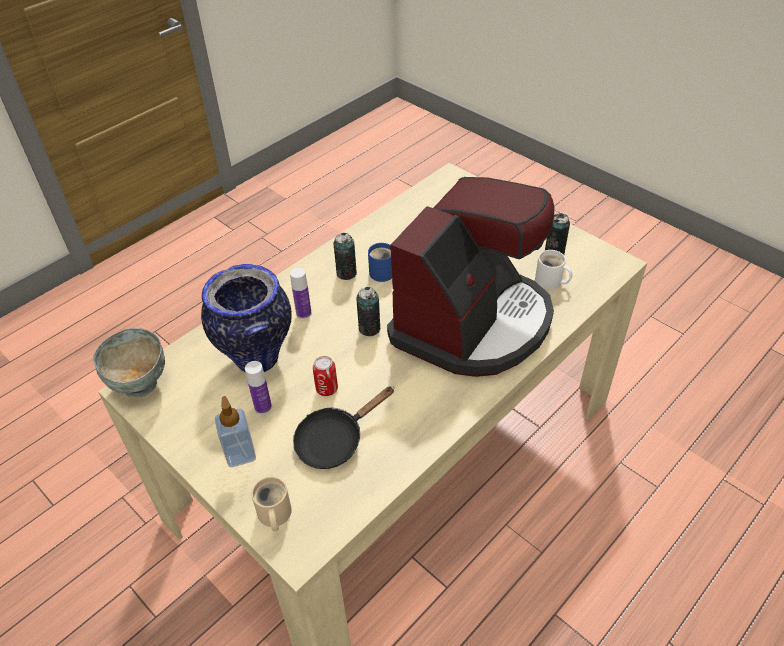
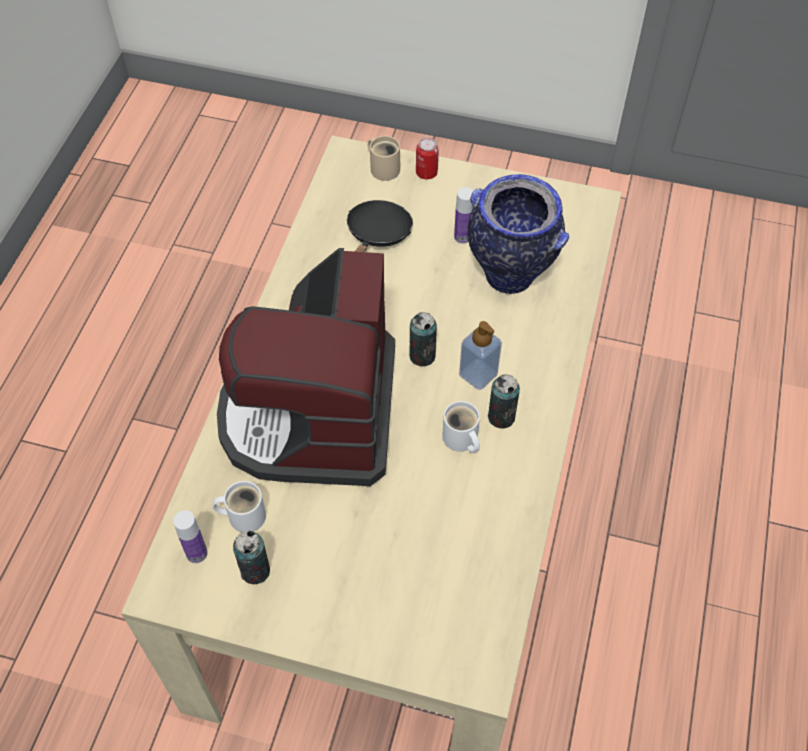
camera: 150 degrees right, 10 degrees up
(141, 385) = (589, 210): grey bowl -> none
(240, 454) = (448, 195): soap dispenser -> soap dispenser (478, 374)
(303, 313) = (506, 344): bottle -> bottle (197, 553)
(327, 389) = (418, 276): can -> can (426, 173)
(383, 271) = (460, 440): blue mug -> white mug

